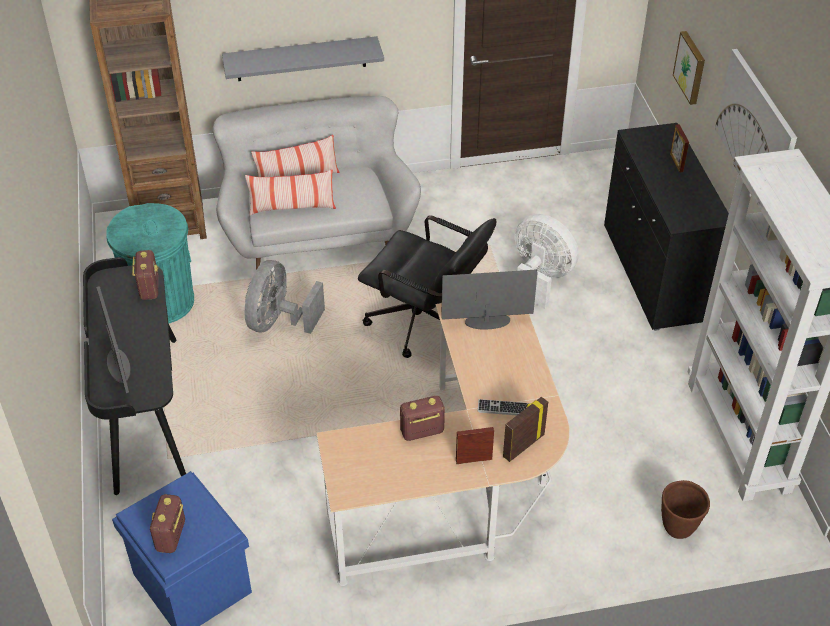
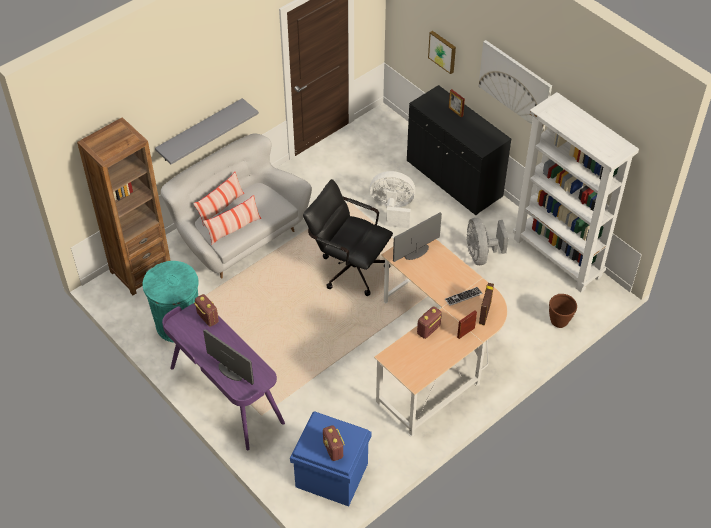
camera: 30 degrees left, 5 degrees up
(145, 413) = (225, 395): black desk -> purple desk
(279, 322) = (261, 304): grey fan -> grey fan (481, 254)
(425, 324) = (348, 267): black office chair -> black office chair turned 150 degrees counterclockwise

